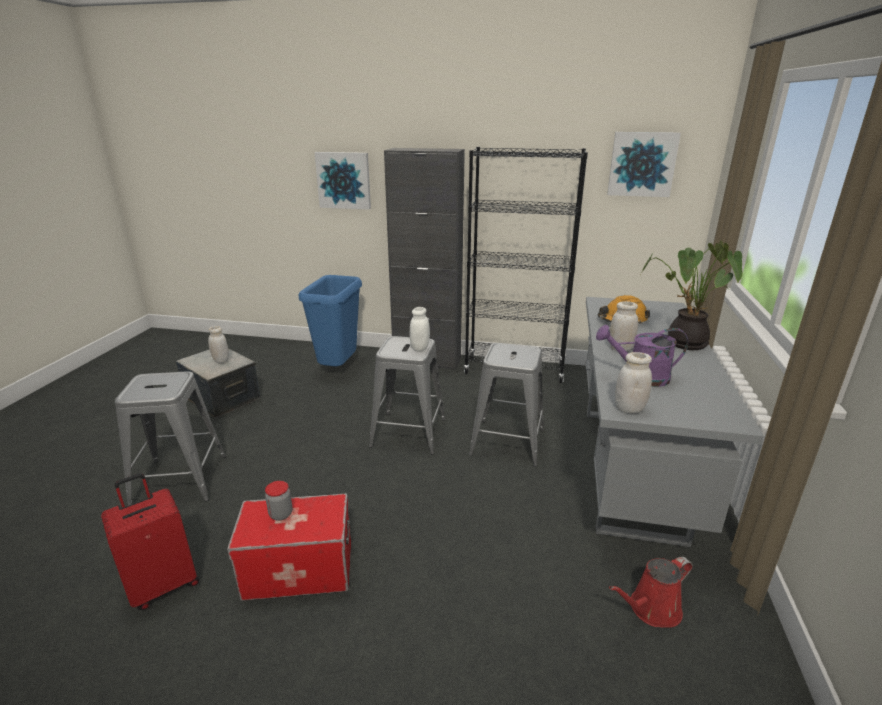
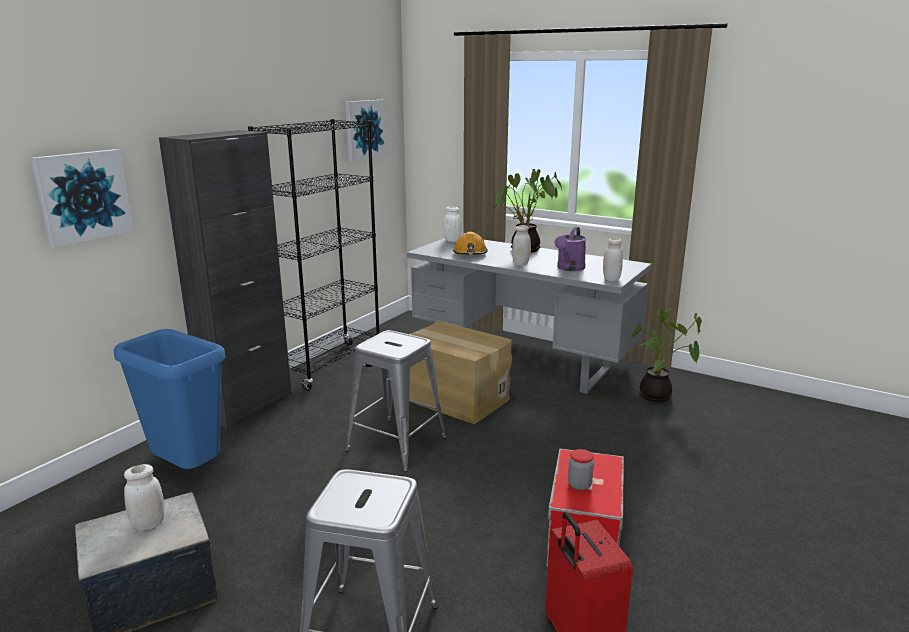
camera: 70 degrees left, 5 degrees down
(420, 348) = (404, 337): white jar -> white jar (452, 240)
(508, 442) = (453, 398): grey stool -> cardboard box
(651, 609) = (657, 397): red watering can -> potted plant

